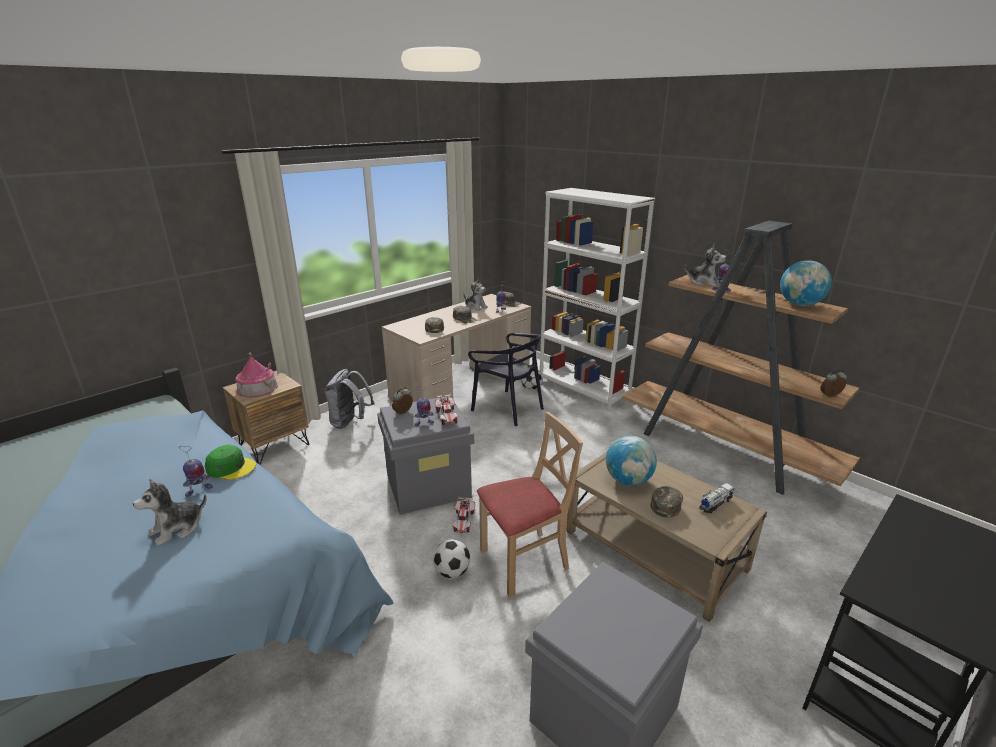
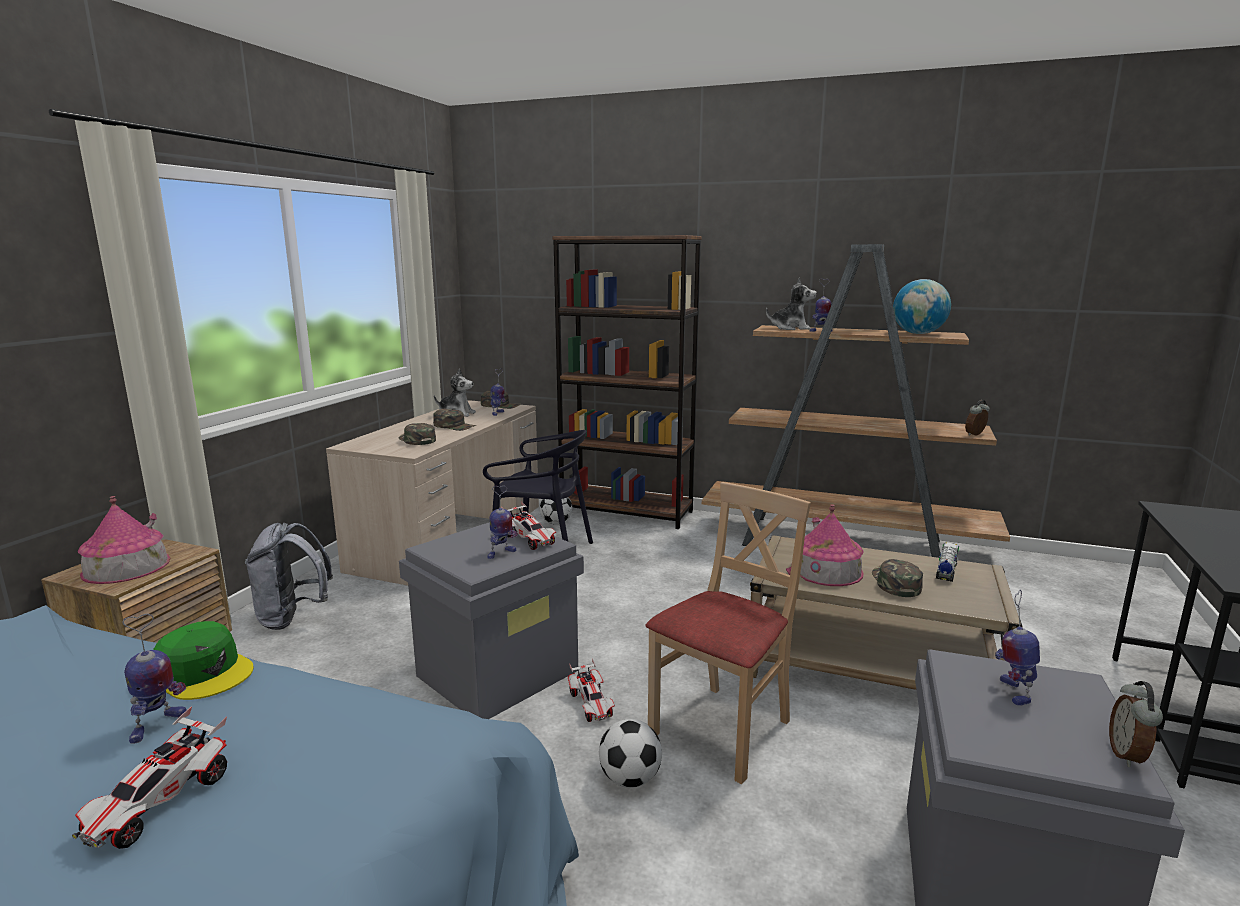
camera: 25 degrees left, 10 degrees down
(177, 528) = (159, 804): plush toy -> toy car
(231, 467) = (204, 672): green cap -> green cap turned 45 degrees clockwise
(403, 412) = (453, 547): alarm clock -> alarm clock (1128, 755)
(583, 389) = (627, 512): white bookcase -> brown bookcase
(621, 606) = (1013, 691): none -> toy robot
(628, 480) = (826, 570): globe -> toy house

